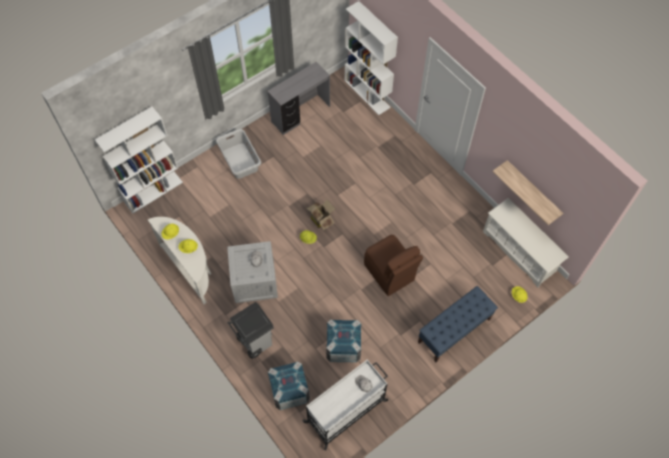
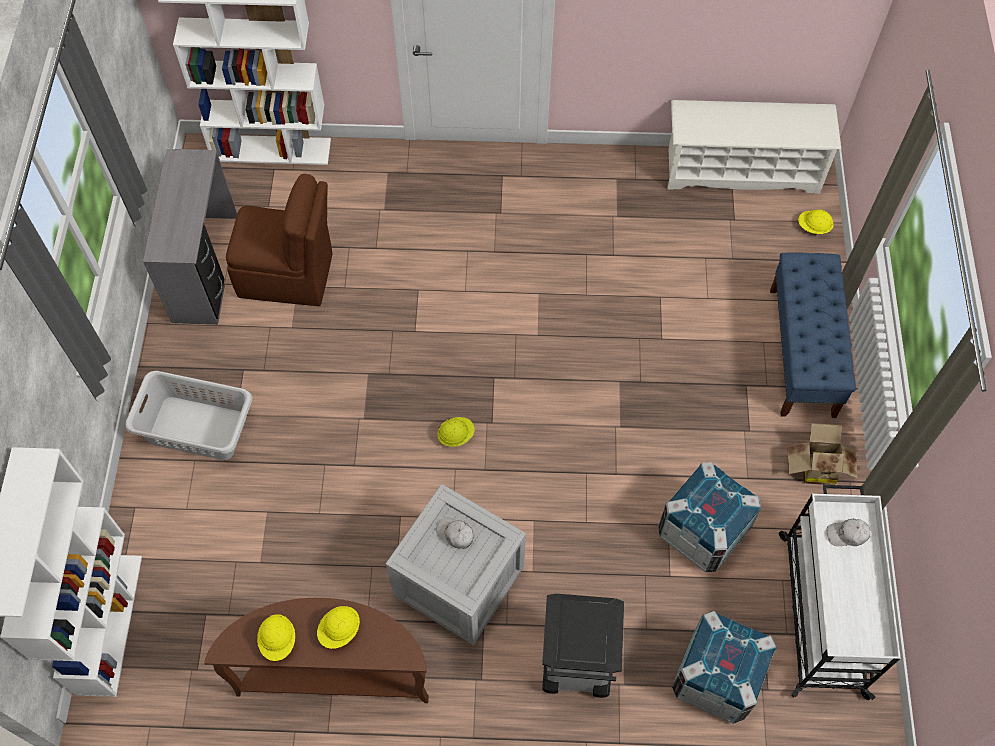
camera: 50 degrees left, 0 degrees up
(191, 268) = (335, 673): white console table -> brown console table
(321, 219) = (437, 388): cardboard box -> cardboard box (816, 467)
(389, 273) = (628, 364): brown chair -> brown chair (288, 276)
(532, 190) = (726, 43): shelf -> none

